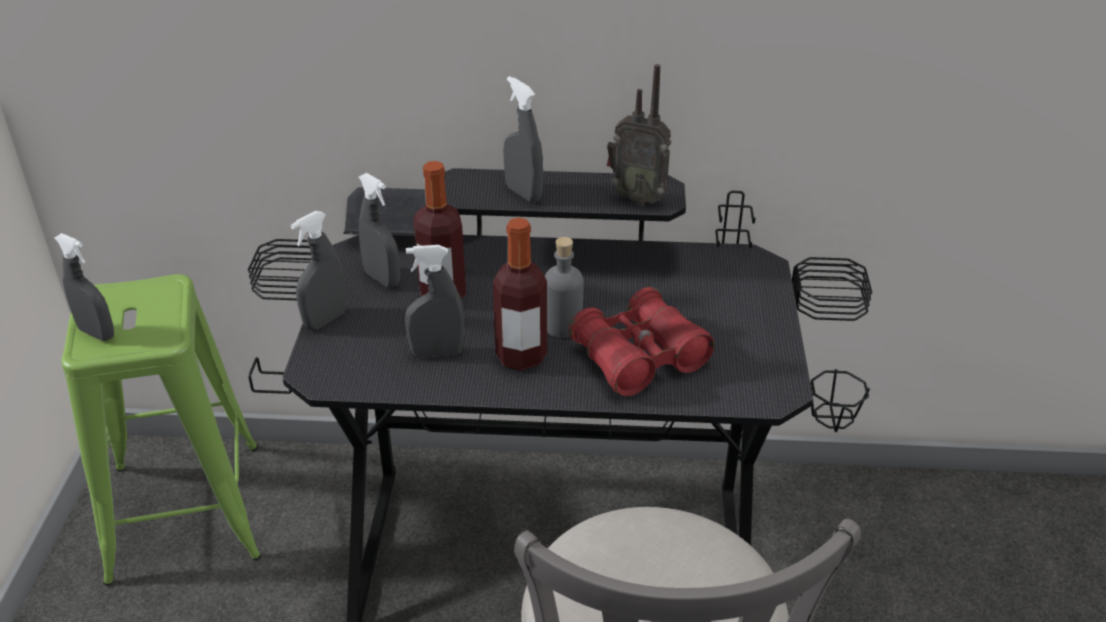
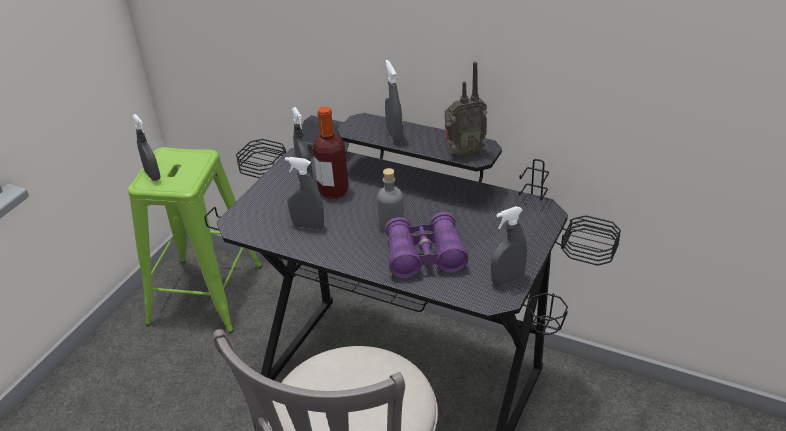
camera: 25 degrees right, 0 degrees up
(325, 320) = (259, 192): grey spray bottle -> grey spray bottle (507, 280)
(521, 356) = (355, 239): bottle -> none
(637, 197) = (464, 152): radio -> radio turned 60 degrees counterclockwise
(639, 358) = (425, 256): red binoculars -> purple binoculars

